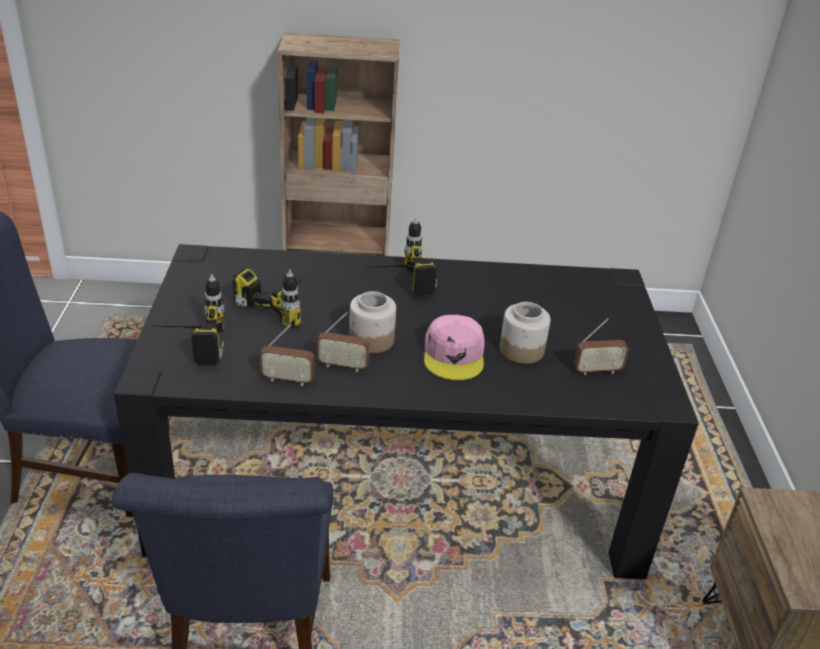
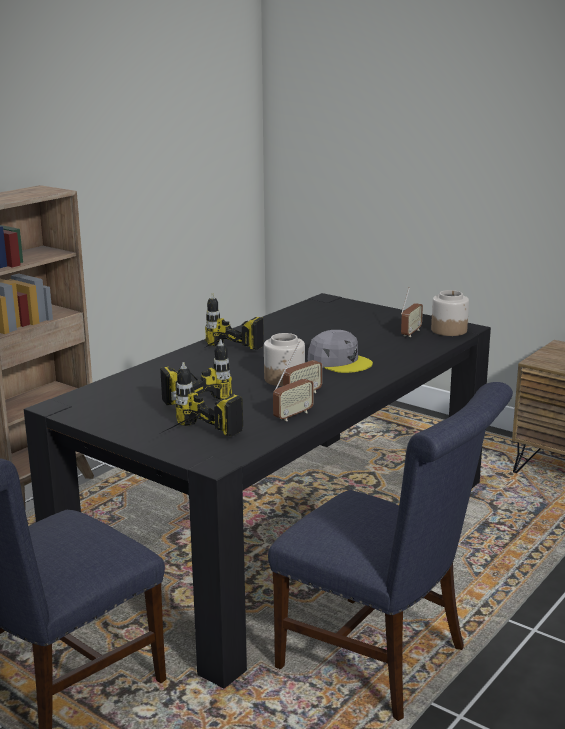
camera: 50 degrees left, 15 degrees down
(454, 355) = (339, 361): pink cap -> grey cap
(522, 350) = (362, 343): jar -> jar (449, 330)

